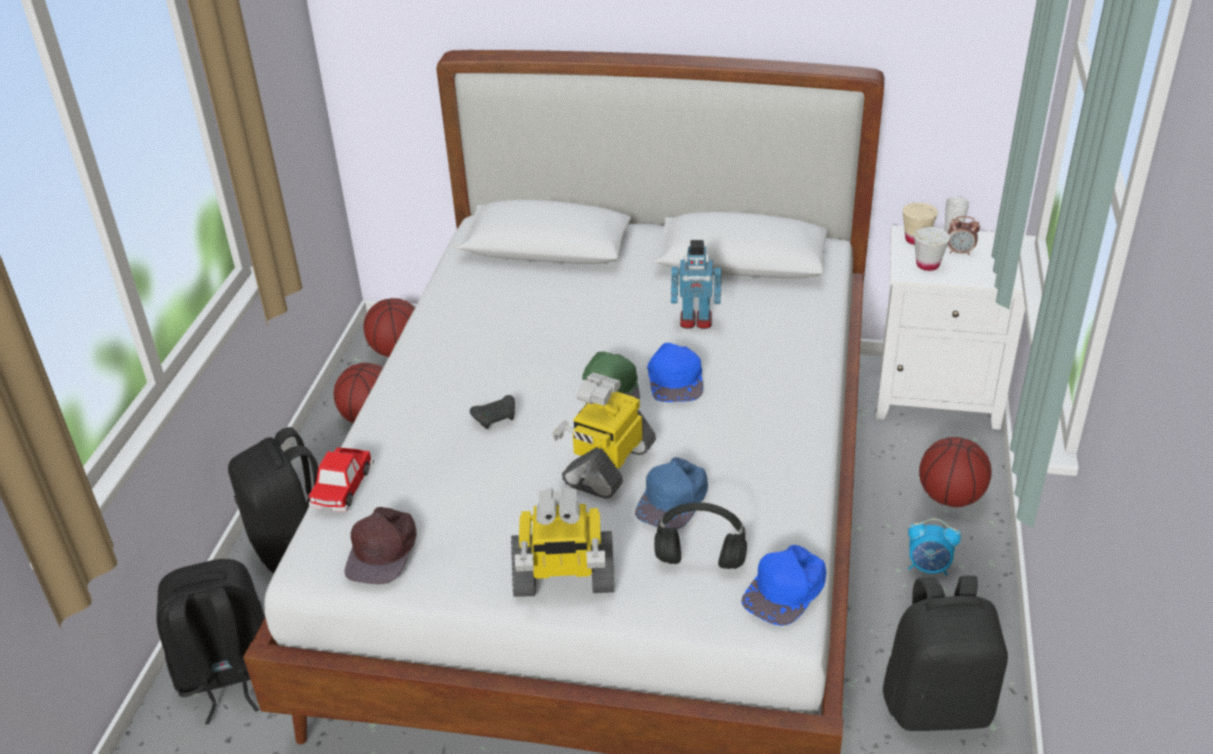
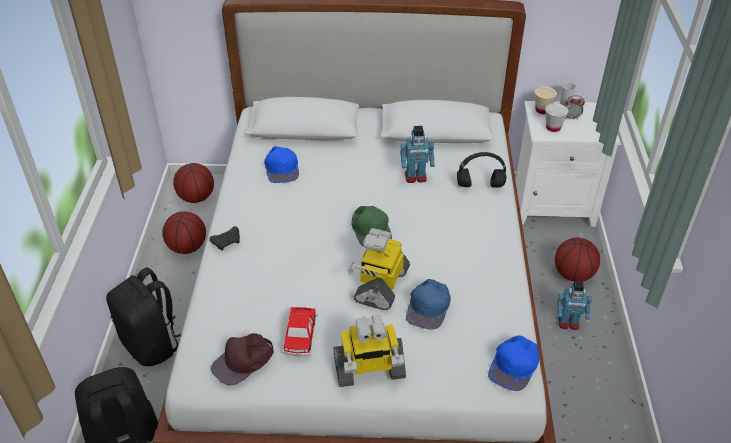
camera: 10 degrees left, 5 degrees up
(342, 487) = (204, 316): toy car -> toy car (300, 335)
(383, 550) = (243, 361): brown cap -> brown cap turned 45 degrees clockwise
(496, 417) = (299, 256): black game controller -> black game controller (227, 242)
(676, 378) = (412, 219): blue cap -> blue cap (282, 168)
(698, 561) = (454, 350): black headphones -> black headphones (479, 185)
(929, 567) = (568, 323): alarm clock -> toy robot
(937, 703) = (590, 414): black backpack -> none

